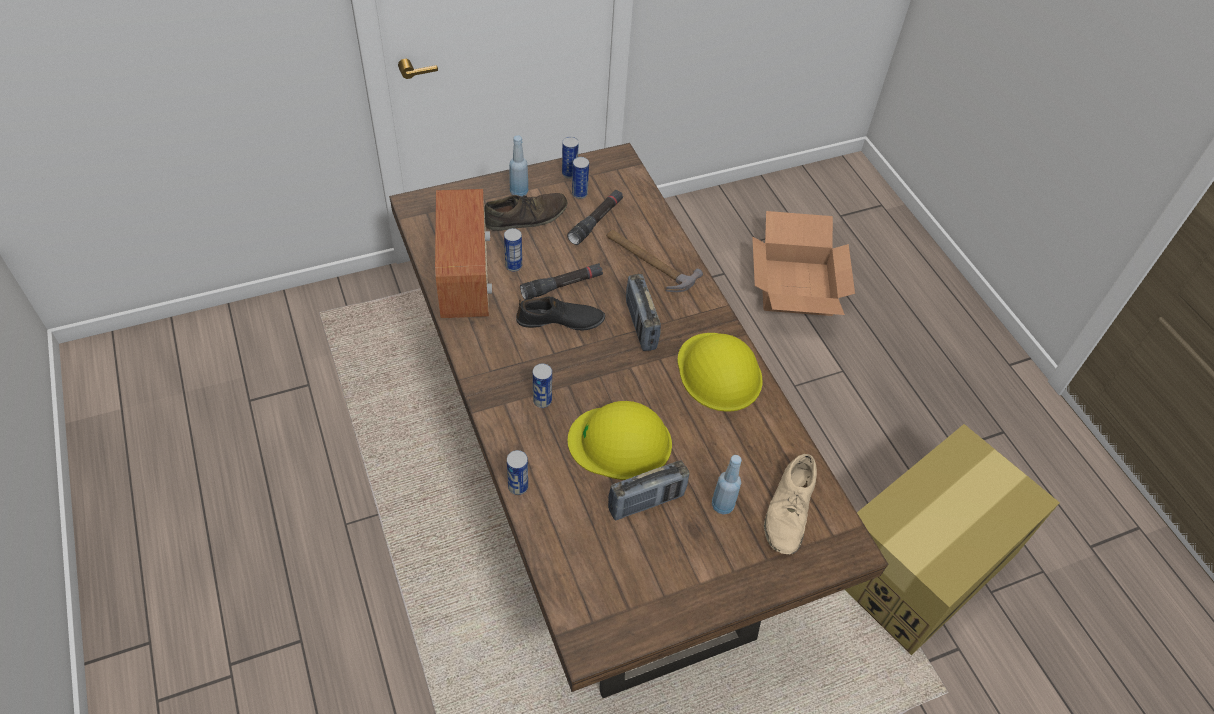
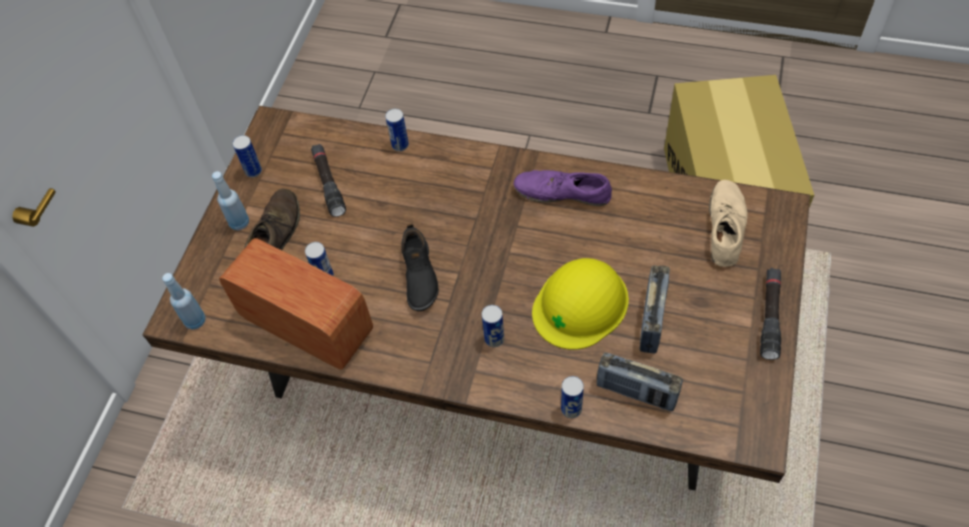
camera: 45 degrees left, 5 degrees up
(560, 321) = (418, 276): black shoe -> black shoe turned 135 degrees clockwise
(562, 286) = (380, 252): black flashlight -> black flashlight (770, 316)
(579, 194) = (285, 177): can -> can (400, 145)
(640, 325) = (471, 219): radio -> radio (636, 392)
(648, 261) = (407, 172): hammer -> none
(719, 372) = (562, 192): yellow hard hat -> purple shoe
(722, 505) = (690, 268): blue bottle -> blue bottle (195, 321)
(789, 511) = (725, 227): beige shoe -> beige shoe turned 135 degrees counterclockwise
(797, 288) = (429, 111): cardboard box -> none

